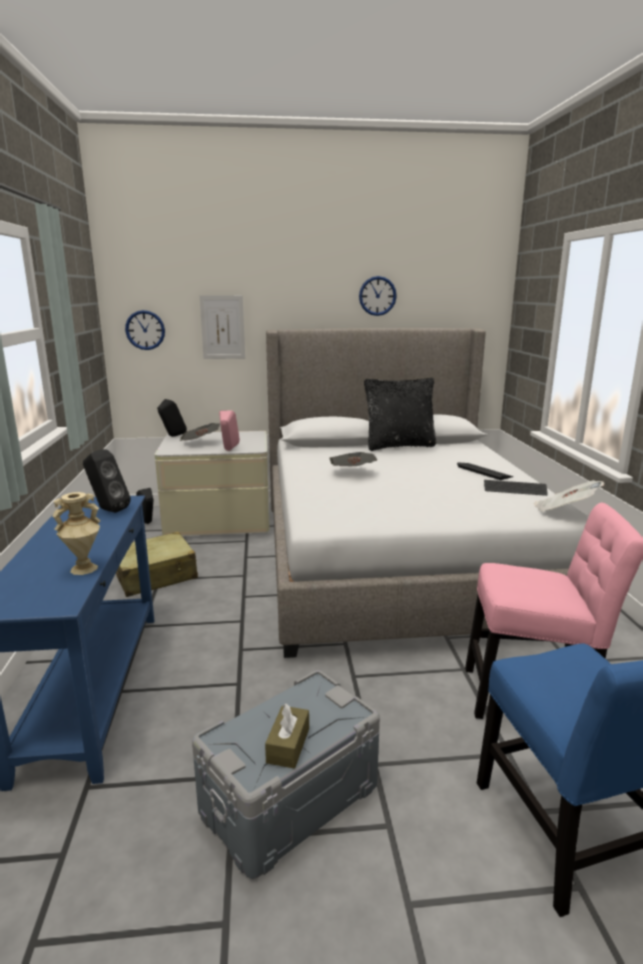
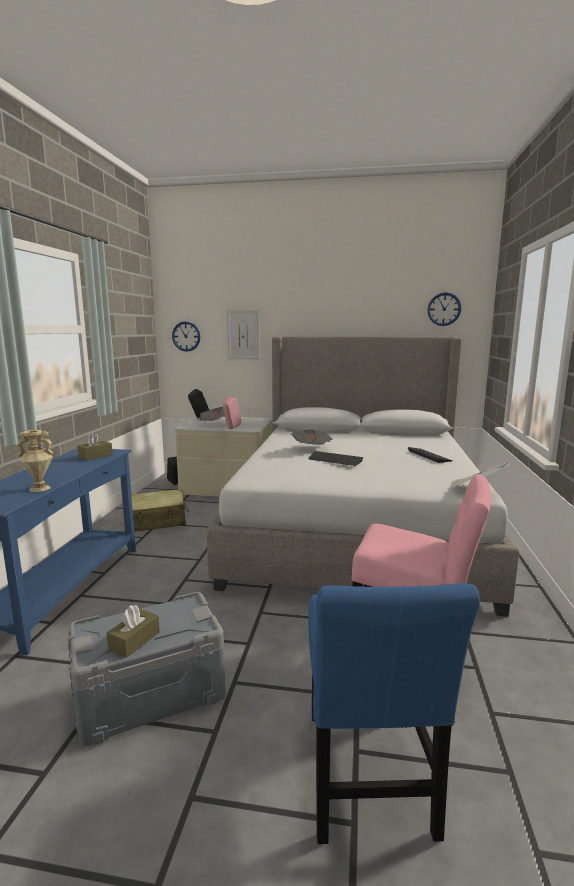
camera: 15 degrees right, 5 degrees down
(107, 510) = (95, 456): black speaker -> brown tissue box
(377, 296) = (368, 309): wall clock -> wall clock (444, 309)
(400, 447) = (372, 434): black pillow -> none
(514, 489) = (445, 470): keyboard -> keyboard (335, 460)

